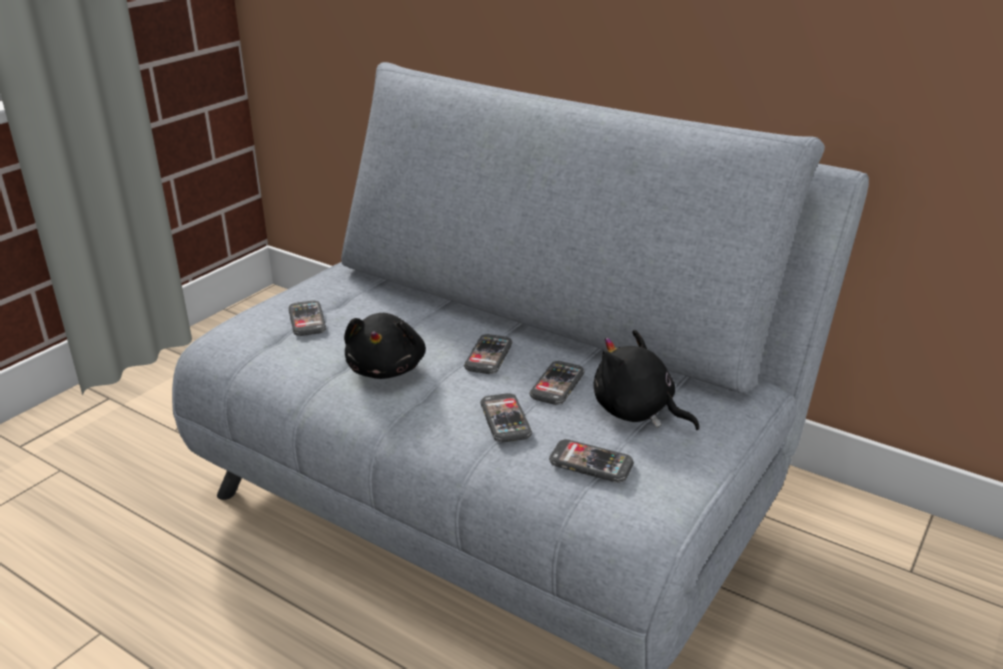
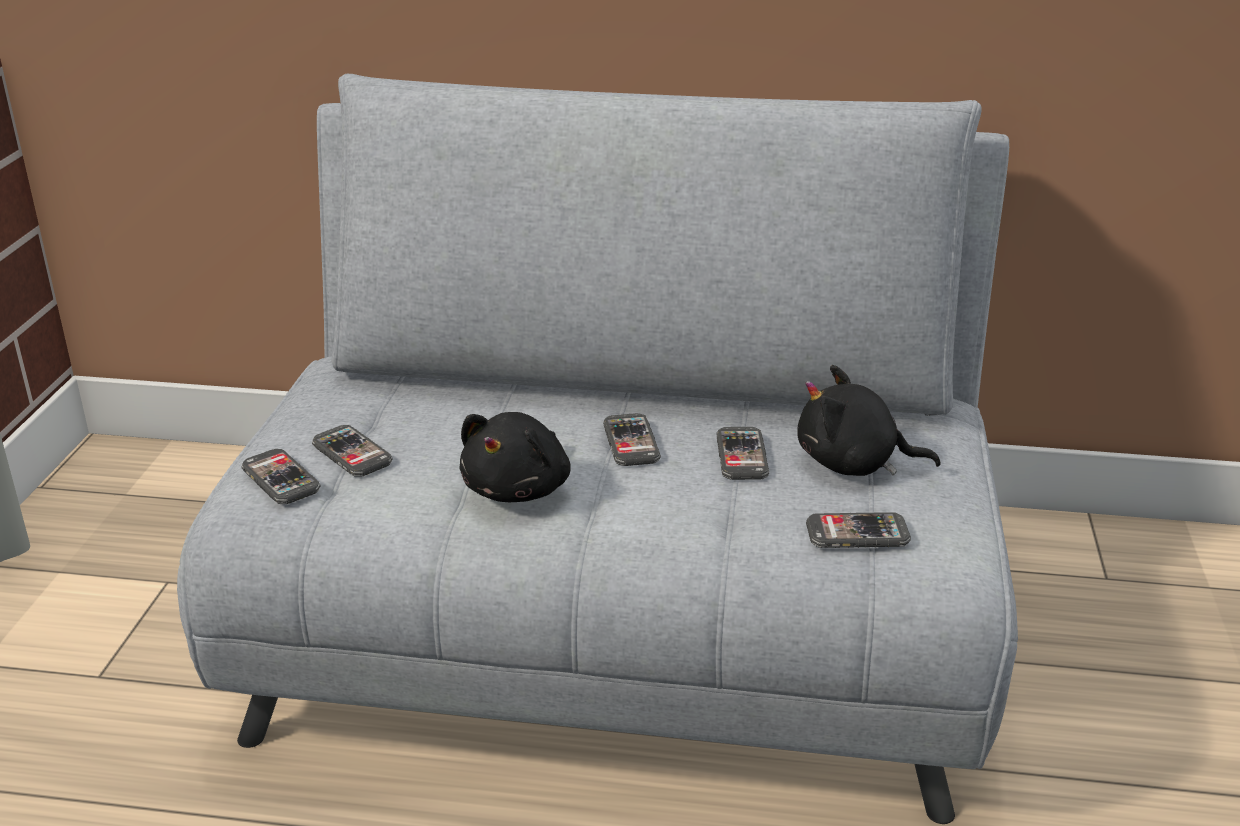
camera: 25 degrees left, 0 degrees up
(387, 368) = (519, 489): black plush toy -> black plush toy turned 45 degrees clockwise
(505, 420) = (720, 511): phone -> phone (281, 479)

